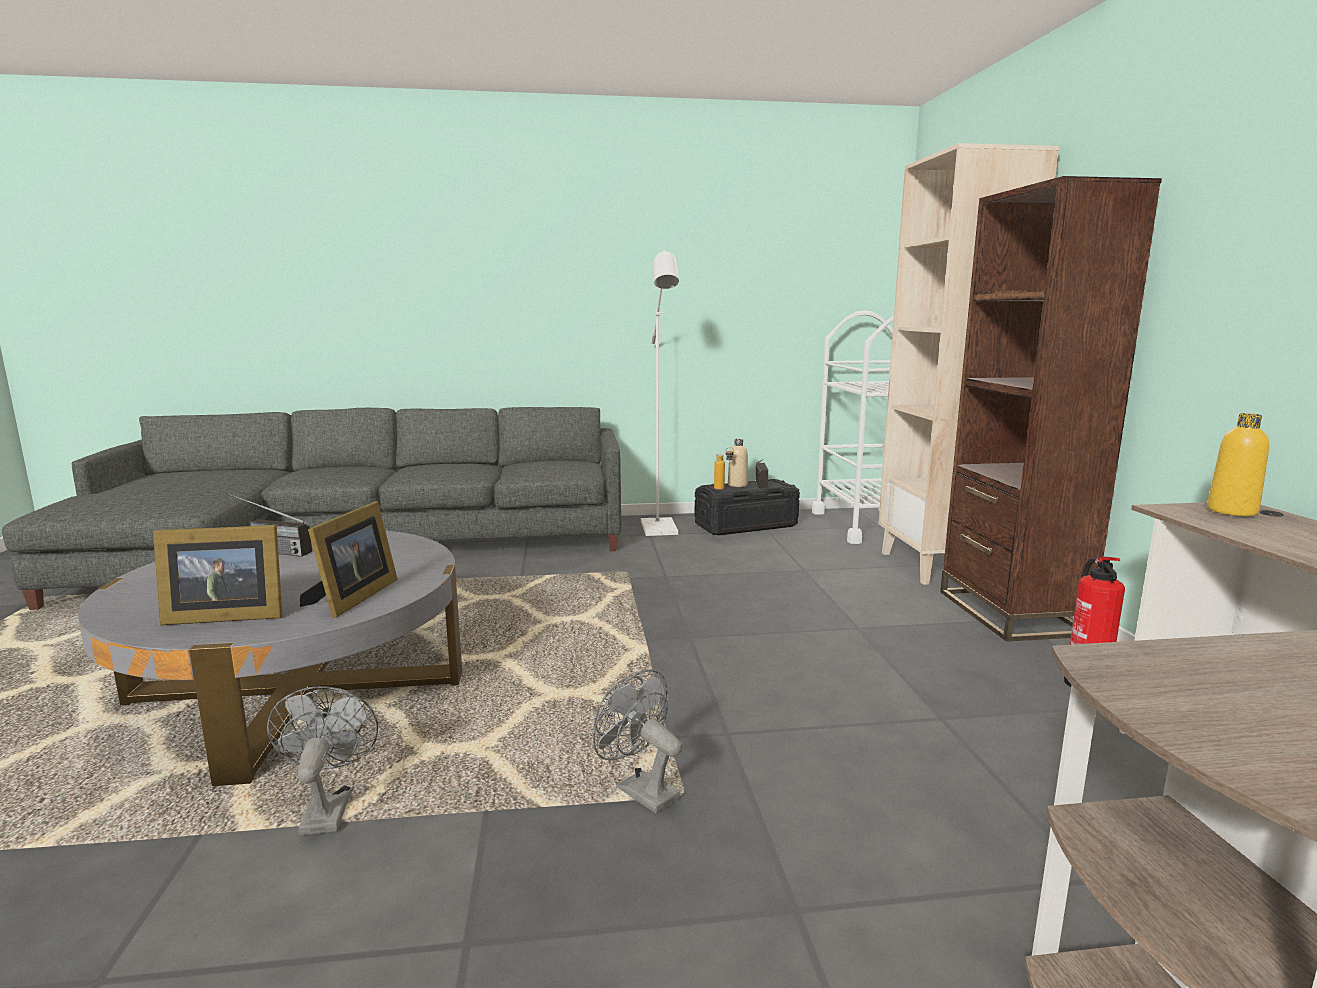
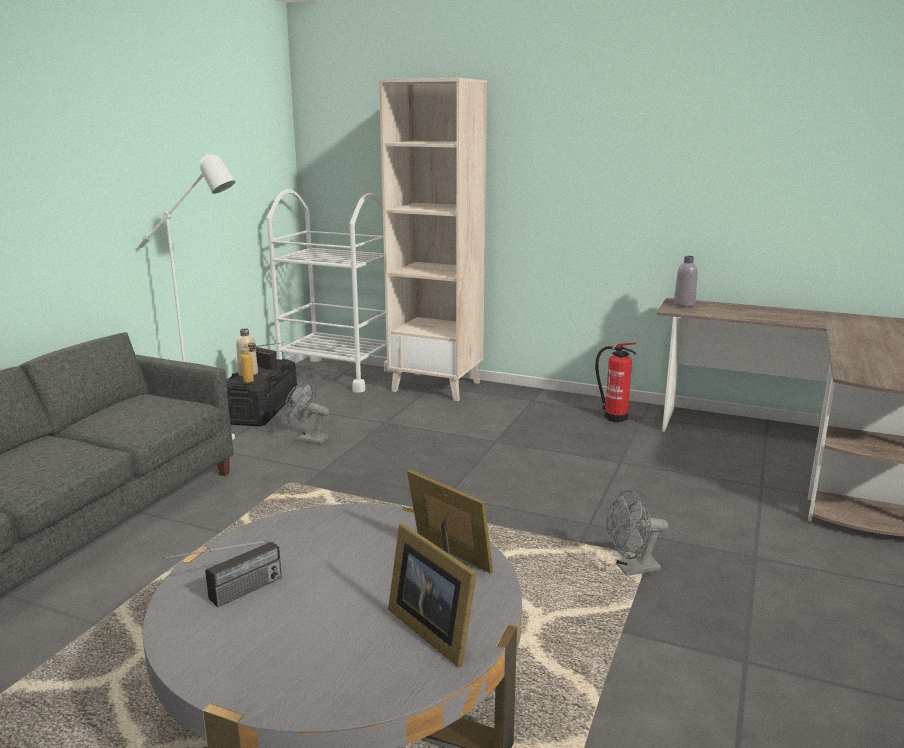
camera: 60 degrees left, 5 degrees up
(223, 616) = (432, 628): picture frame -> picture frame turned 120 degrees clockwise
(327, 808) = (574, 702): grey fan -> grey fan (307, 439)
(1010, 613) = (523, 398): brown bookcase -> none
(1232, 511) = (684, 304): yellow bottle -> grey bottle

